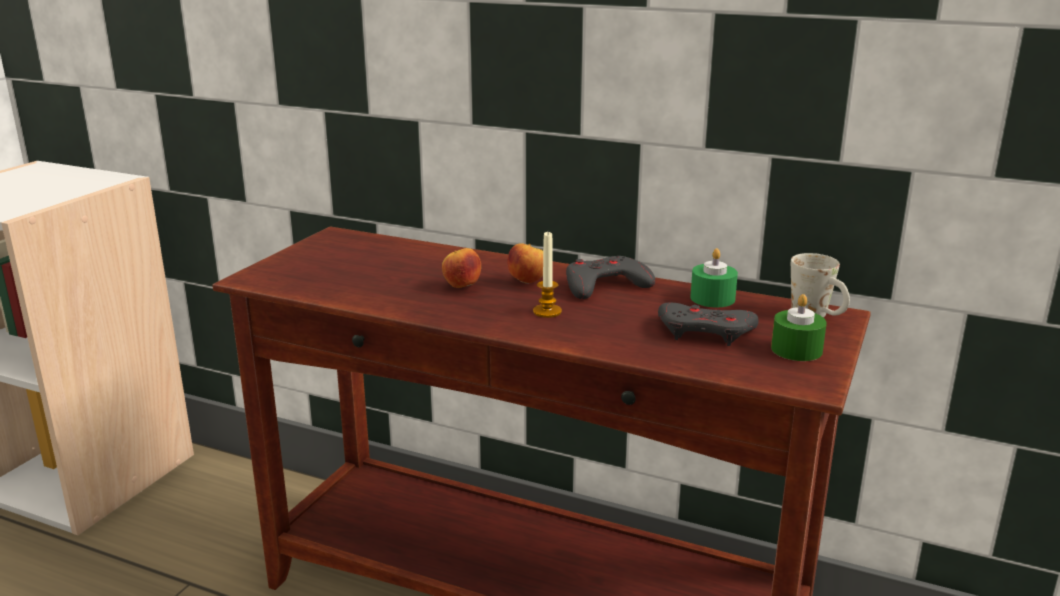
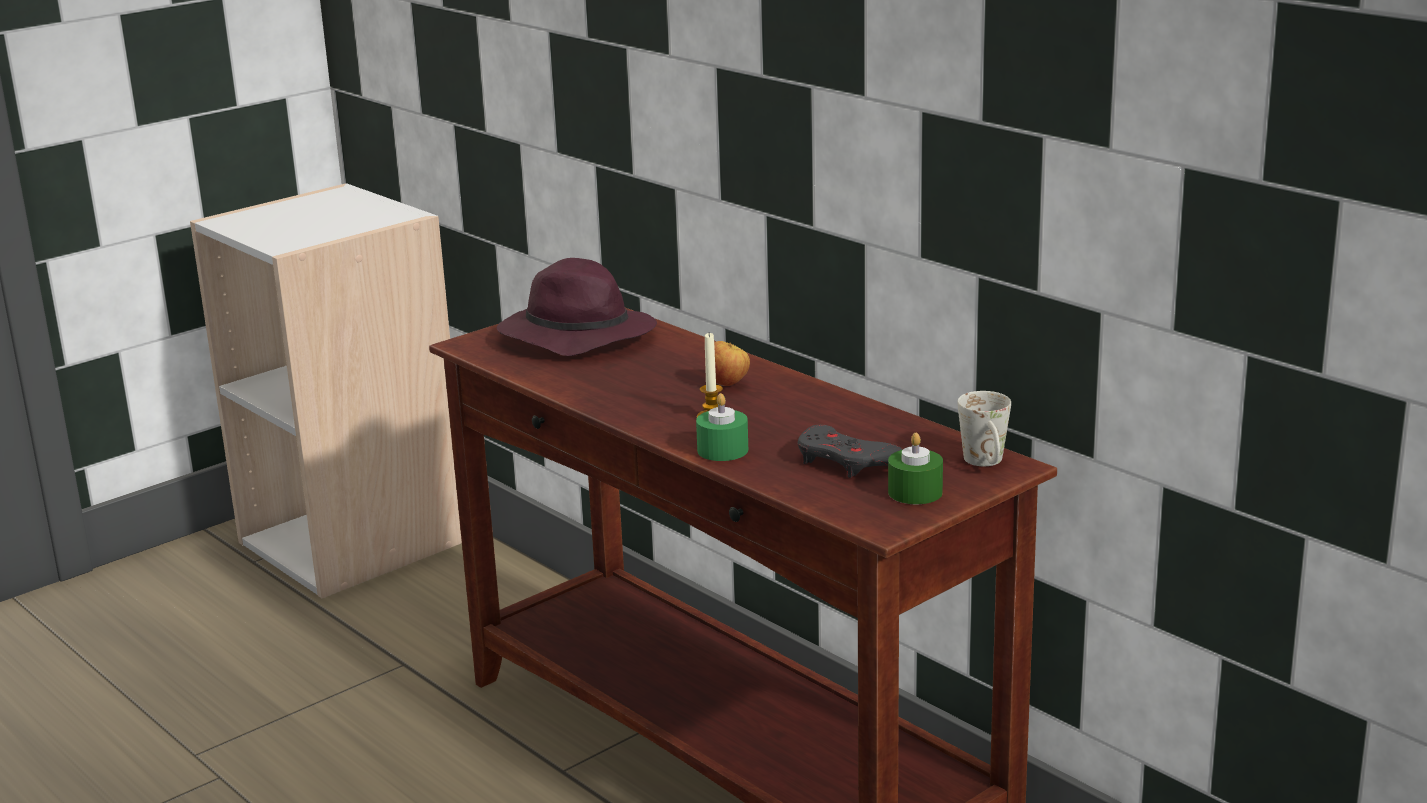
camera: 25 degrees right, 0 degrees up
(349, 260) = (575, 336): none -> purple hat
(461, 287) = (655, 380): apple -> none
(605, 285) = (802, 399): grey game controller -> none
(712, 298) = (899, 429): green candle -> green candle (722, 450)

